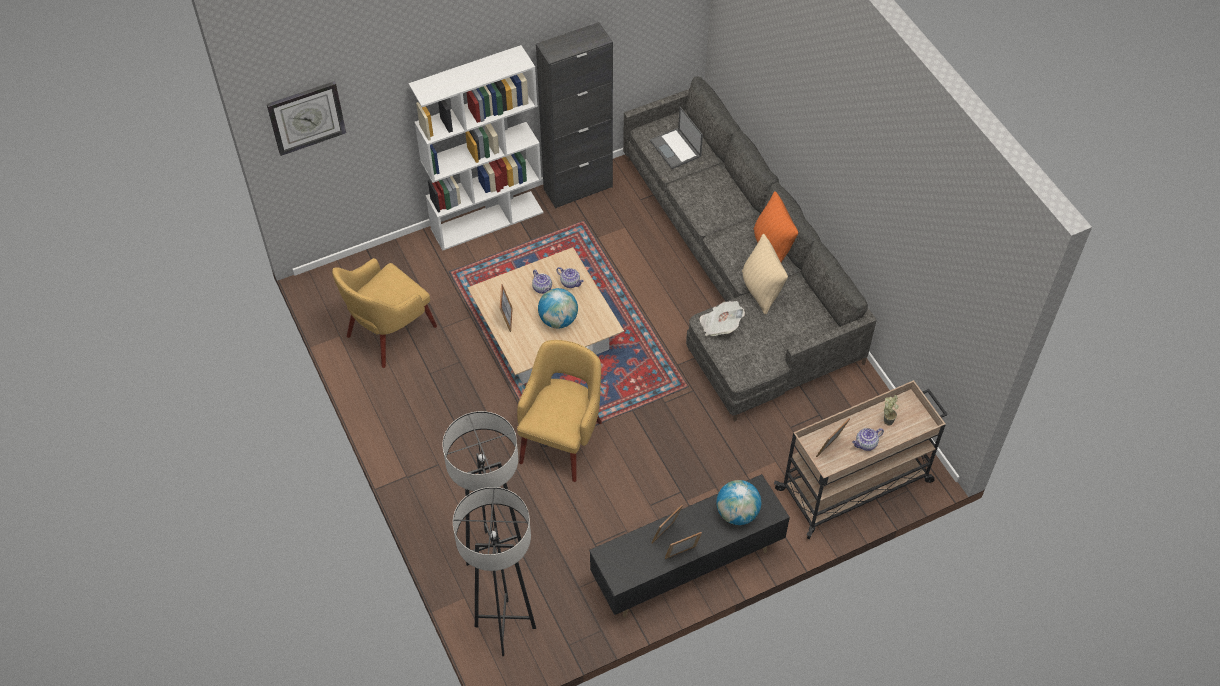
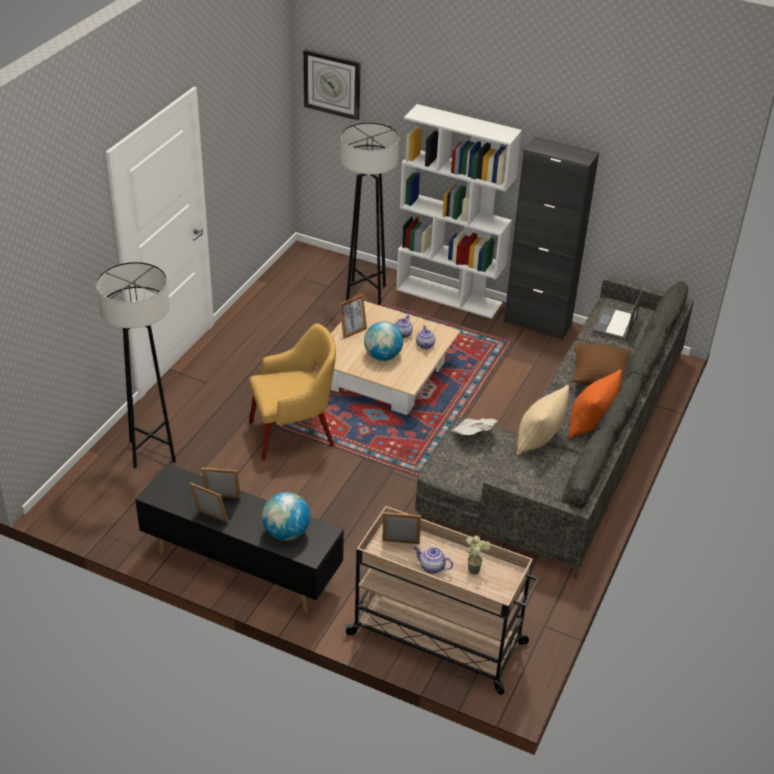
camera: 50 degrees right, 15 degrees down
(389, 332) = (295, 302): yellow armchair -> none
(505, 627) = (91, 490): black floor lamp -> black floor lamp (366, 293)
(727, 204) = (599, 378): none -> brown pillow

